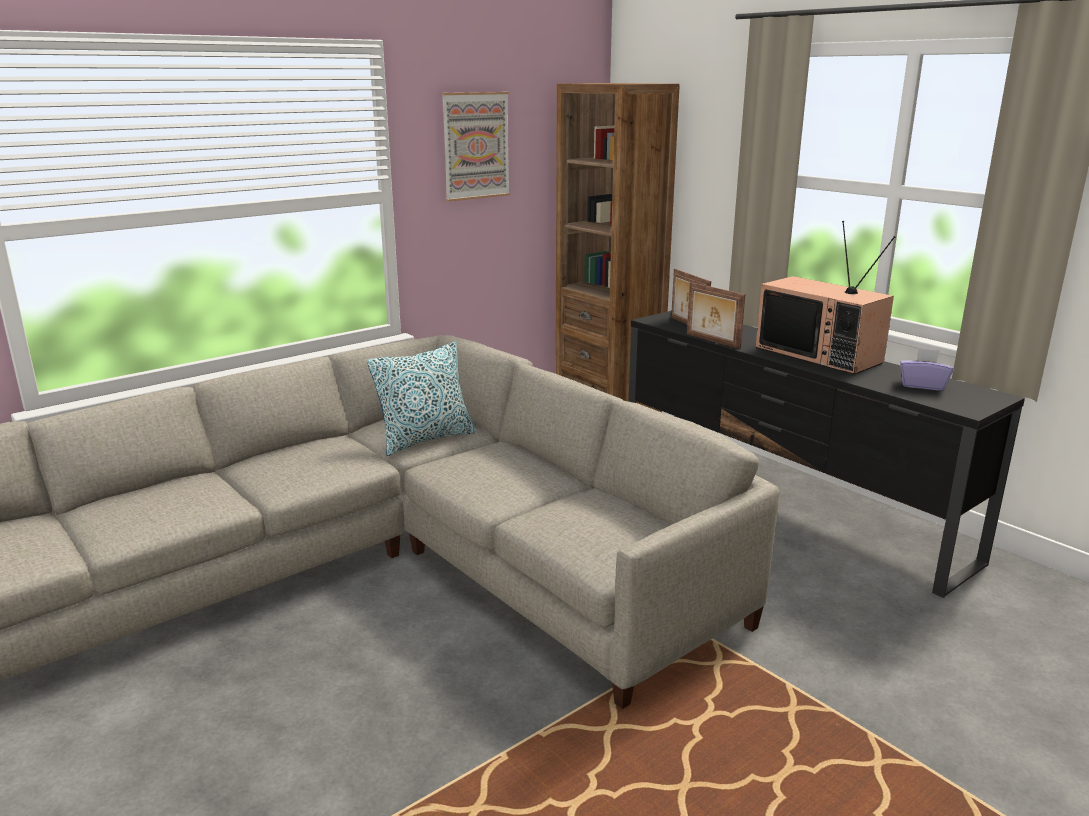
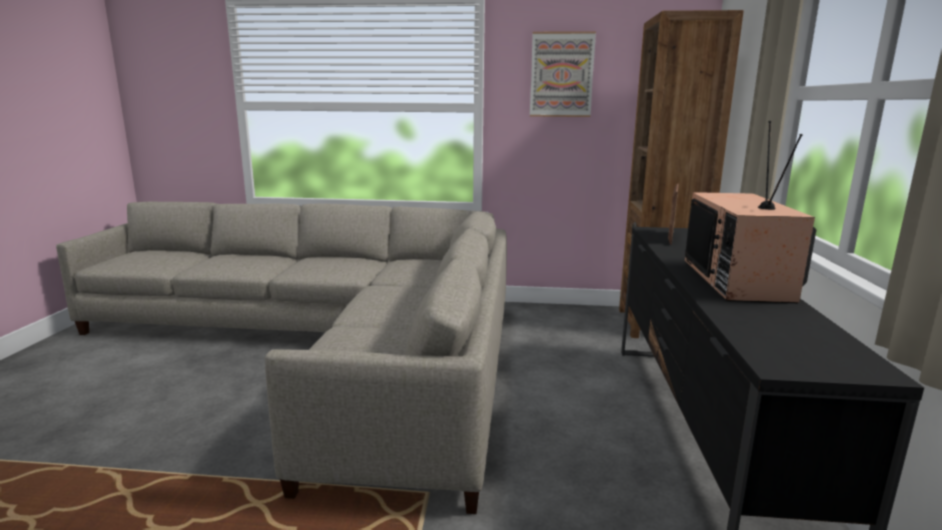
camera: 45 degrees right, 5 degrees down
(425, 439) = (408, 273): pillow -> none
(712, 341) = (656, 249): picture frame -> none
(922, 385) = (787, 330): purple tissue box -> none

